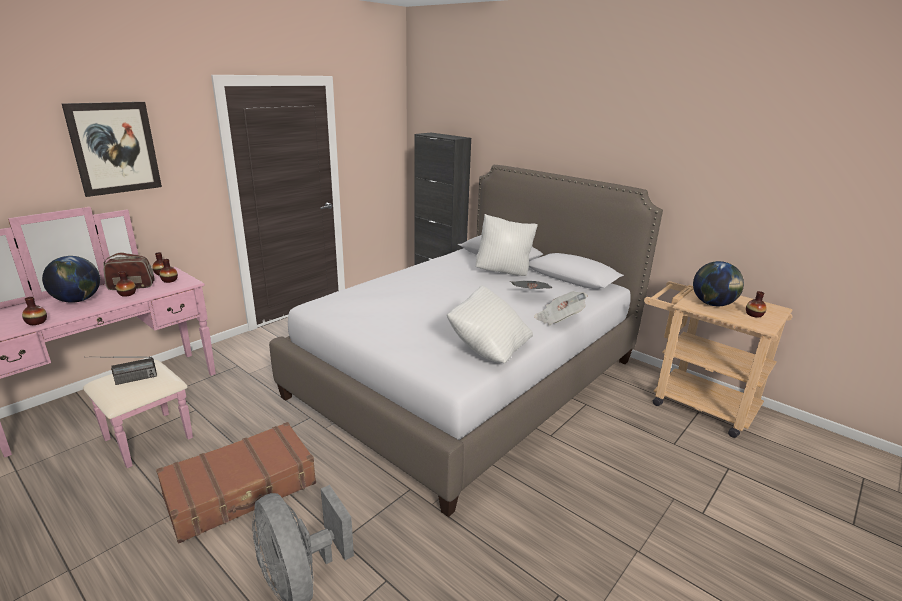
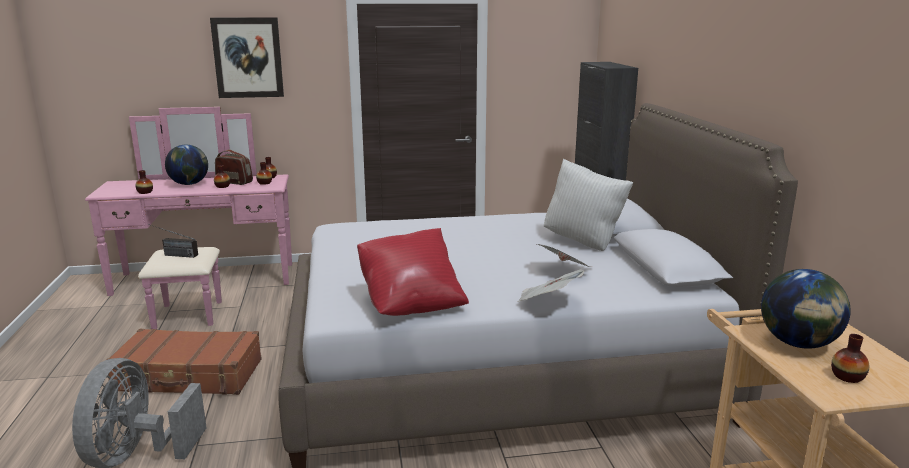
camera: 40 degrees right, 5 degrees down
(488, 349) = (411, 303): white pillow -> red pillow

